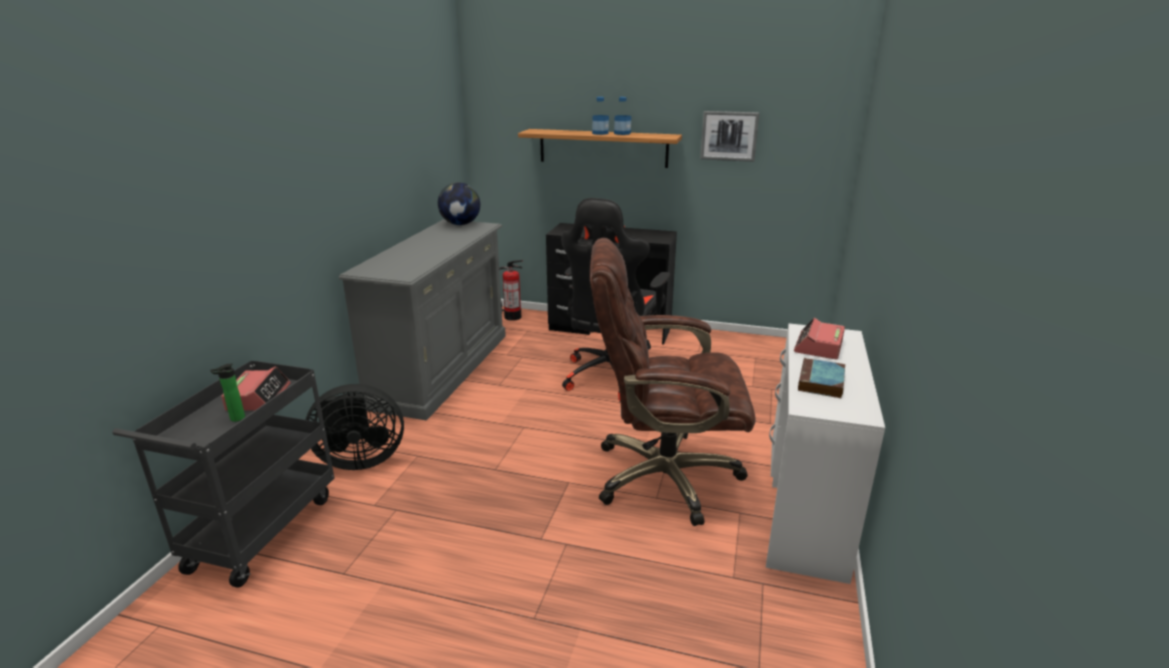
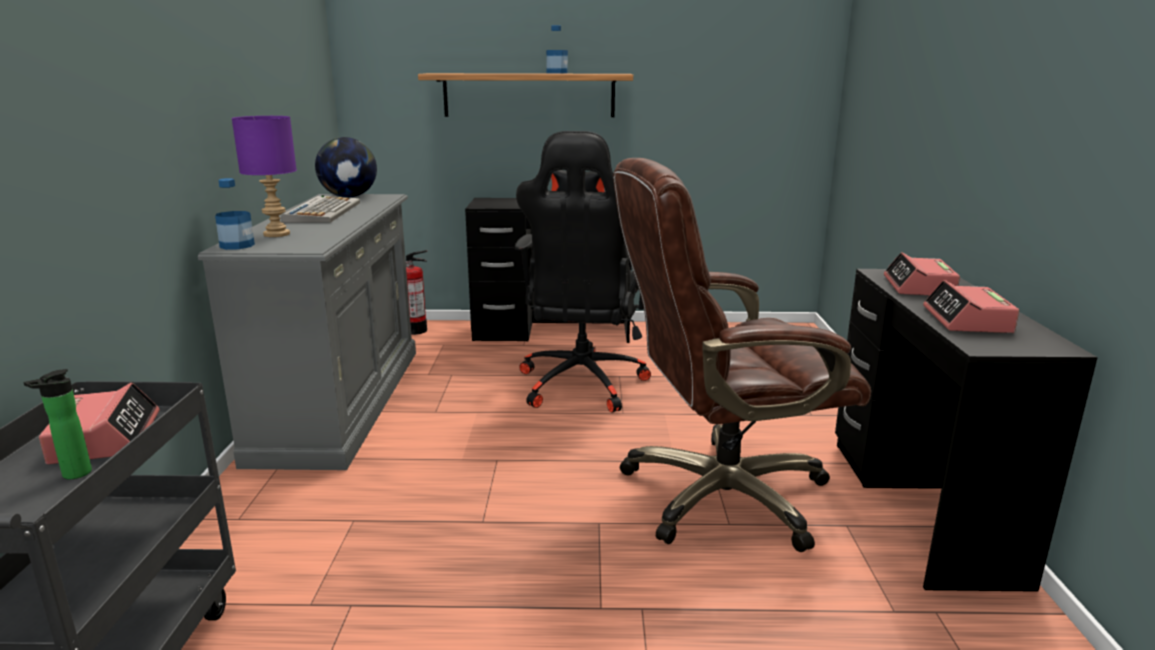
camera: 15 degrees left, 5 degrees down
(359, 459) = (258, 540): black fan -> none
(393, 261) = (276, 234): none -> purple table lamp
(434, 239) = (323, 212): none -> keyboard
(600, 133) = (528, 73): bottle -> bottle (237, 245)
(729, 136) = (689, 73): picture -> none
(805, 508) = (920, 507): white desk -> black desk
(821, 383) = (967, 320): book -> alarm clock

